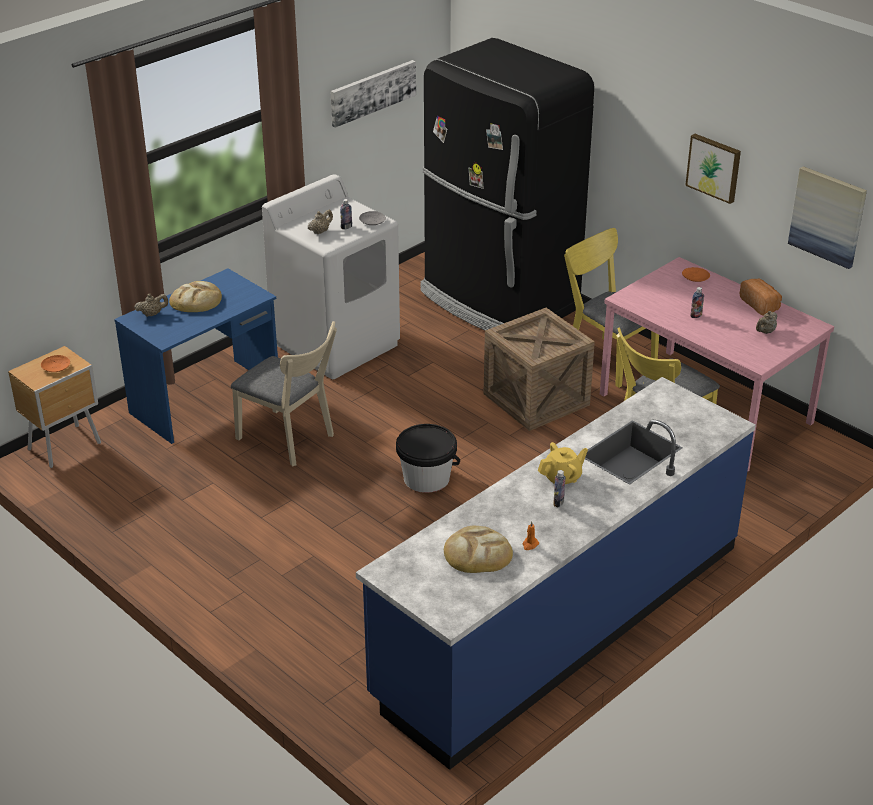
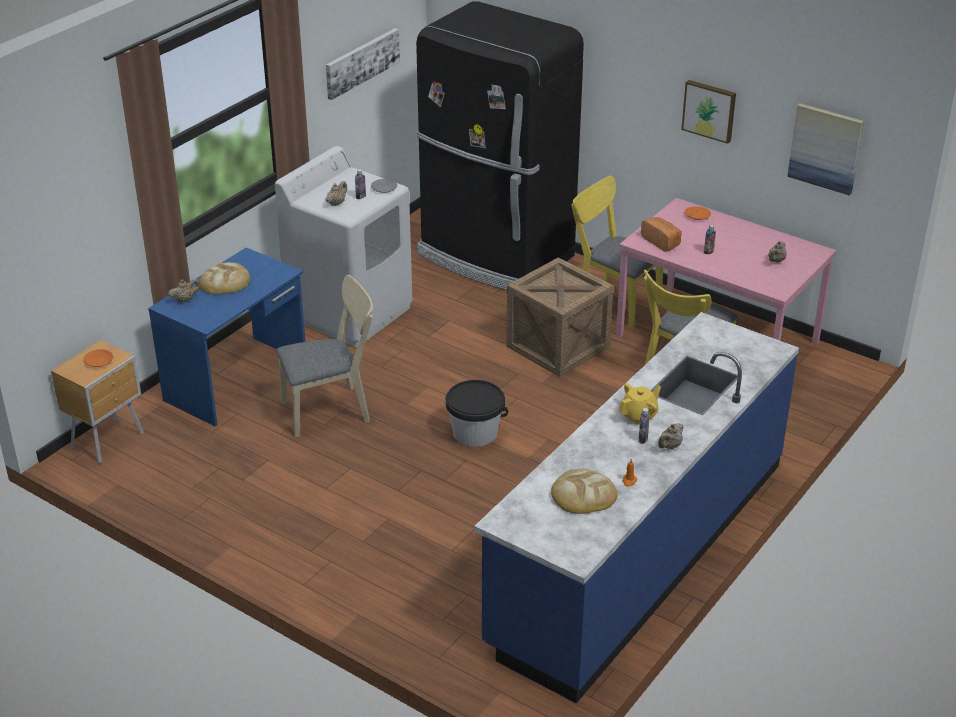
camera: 10 degrees left, 0 degrees up
(290, 439) = (332, 410): beige chair -> beige chair turned 45 degrees counterclockwise
(584, 513) = (670, 446): none -> beige teapot
(760, 305) = (764, 236): bread -> bread (661, 242)

